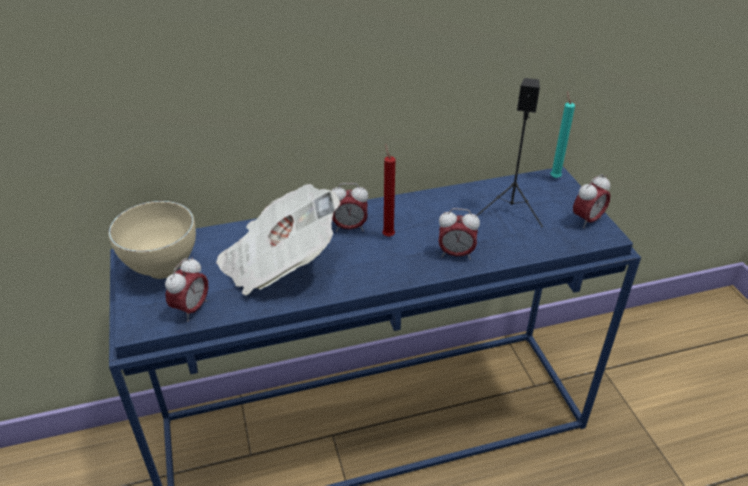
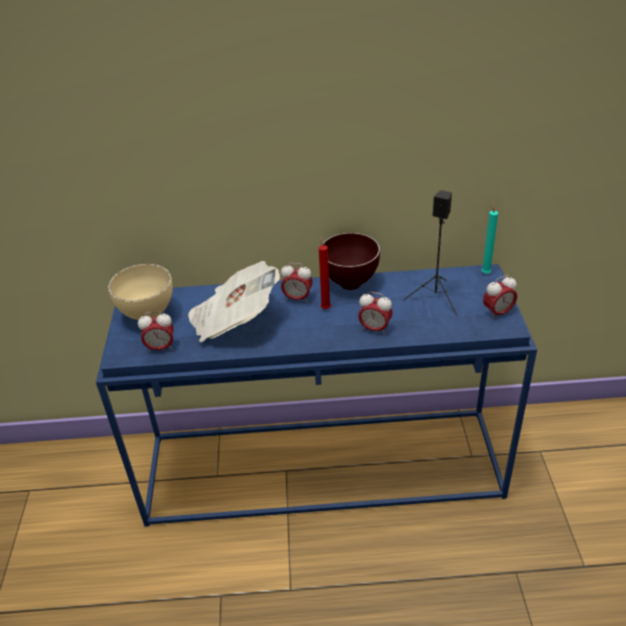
camera: 15 degrees right, 0 degrees up
(191, 309) = (160, 348): alarm clock -> alarm clock turned 45 degrees clockwise
(405, 204) = (349, 283): none -> brown bowl

